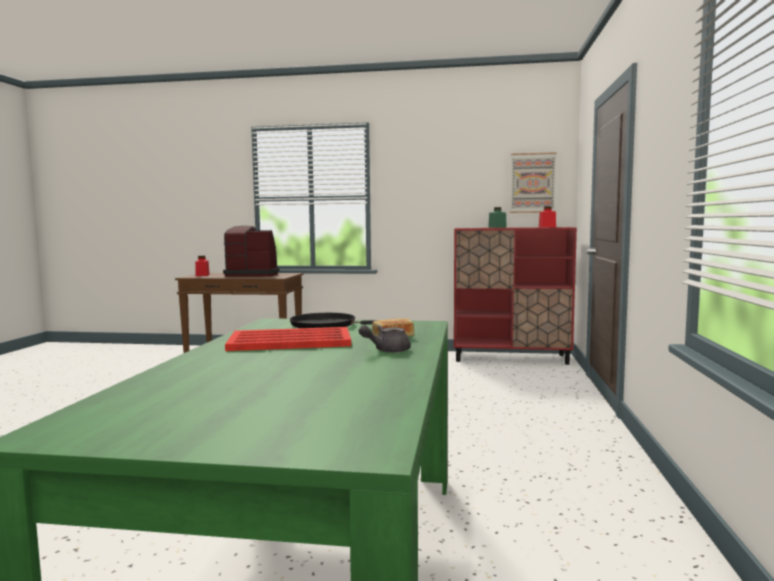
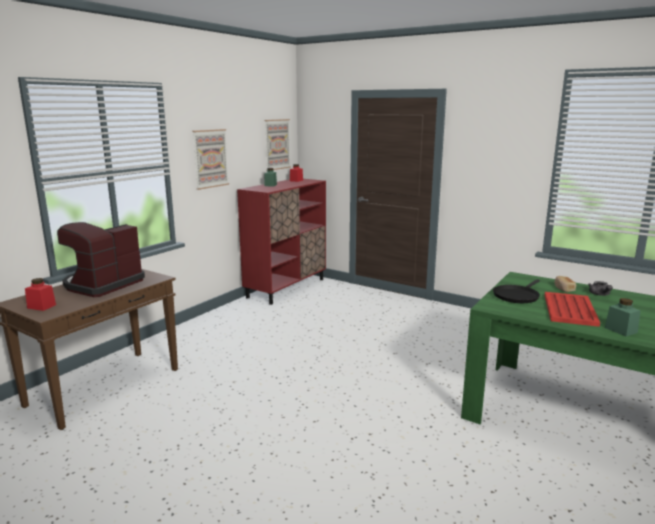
camera: 65 degrees left, 10 degrees up
(214, 358) = (621, 330): none -> green jar
(422, 193) = (210, 158): none -> picture

